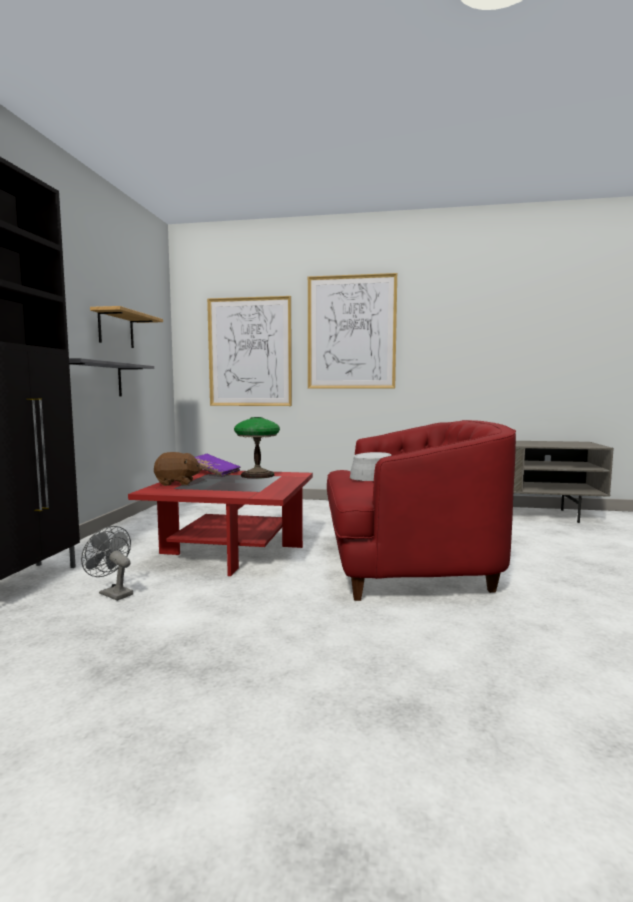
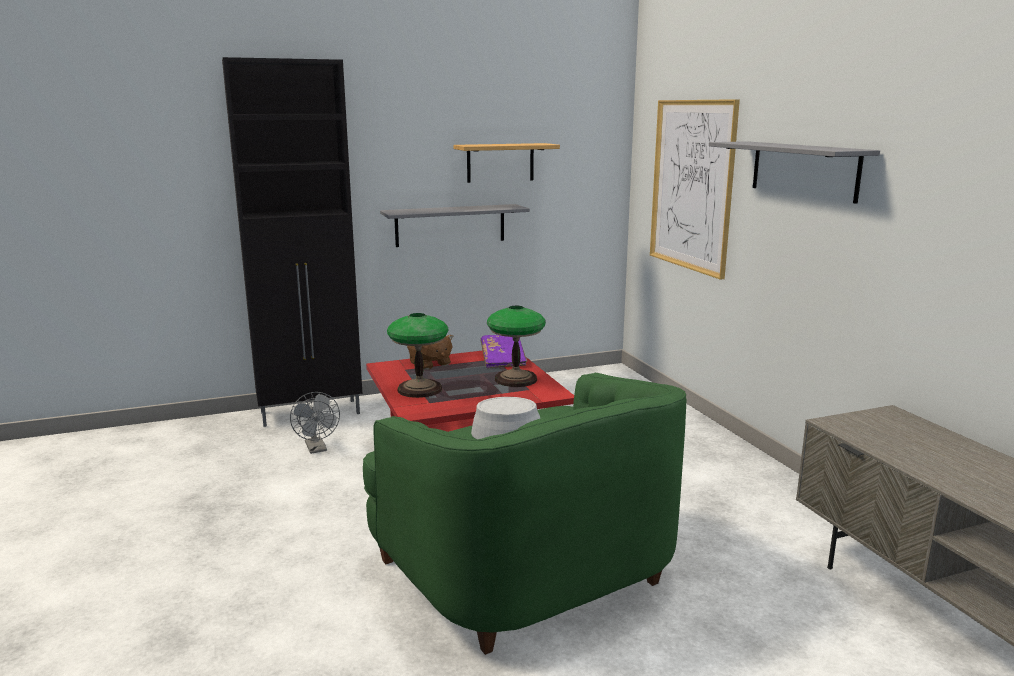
camera: 60 degrees right, 10 degrees up
(112, 593) = (317, 449): grey fan -> grey fan turned 150 degrees clockwise
(226, 490) = (419, 389): none -> table lamp
(351, 332) = (803, 170): picture -> grey shelf
(407, 565) = (525, 568): red armchair -> green armchair

